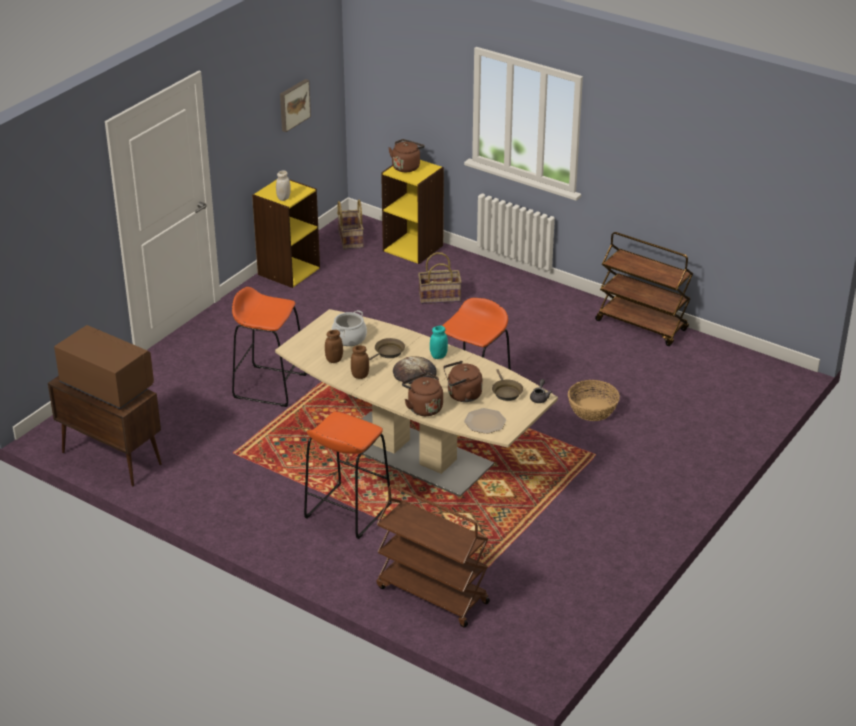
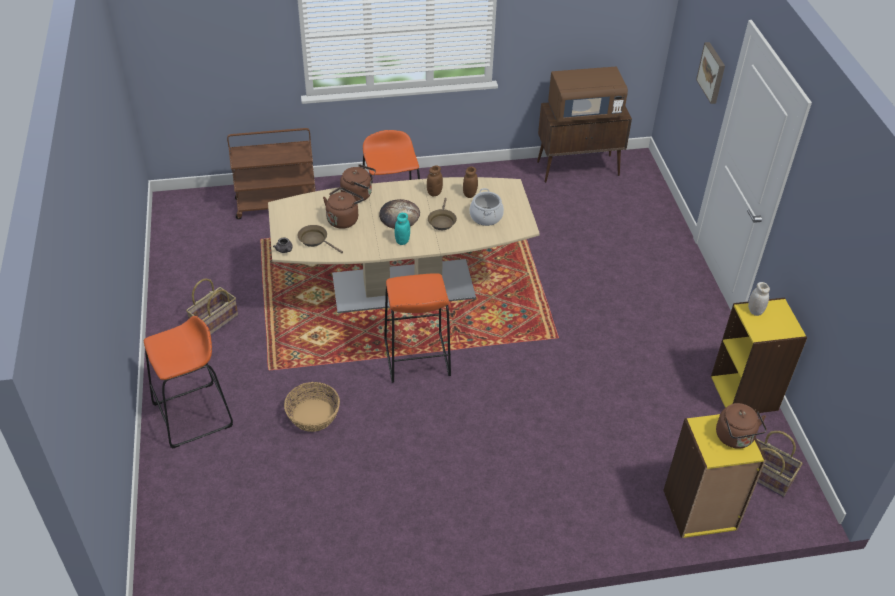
camera: 135 degrees right, 10 degrees up
(270, 386) = (574, 275): orange stool -> orange stool (193, 415)
(293, 104) = (850, 303): picture -> picture (712, 72)
(439, 297) = (587, 458): basket -> basket (215, 322)
(484, 422) = (303, 208): plate -> none
(642, 325) = (364, 563): brown cart -> none

